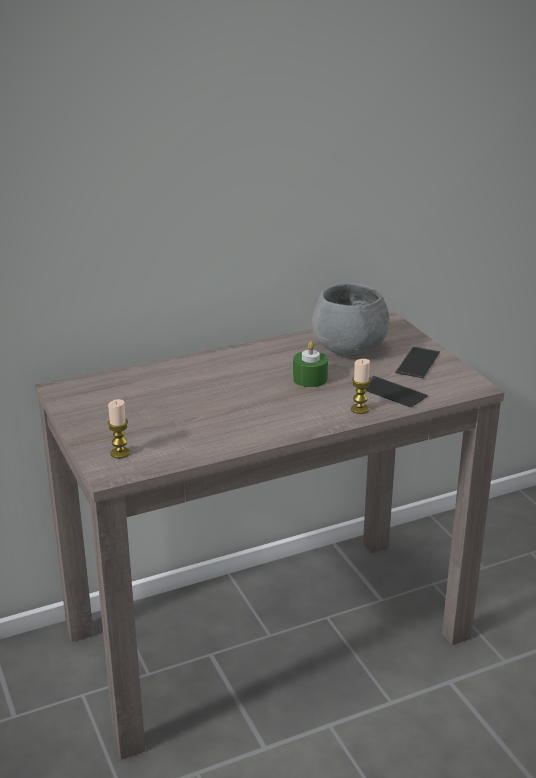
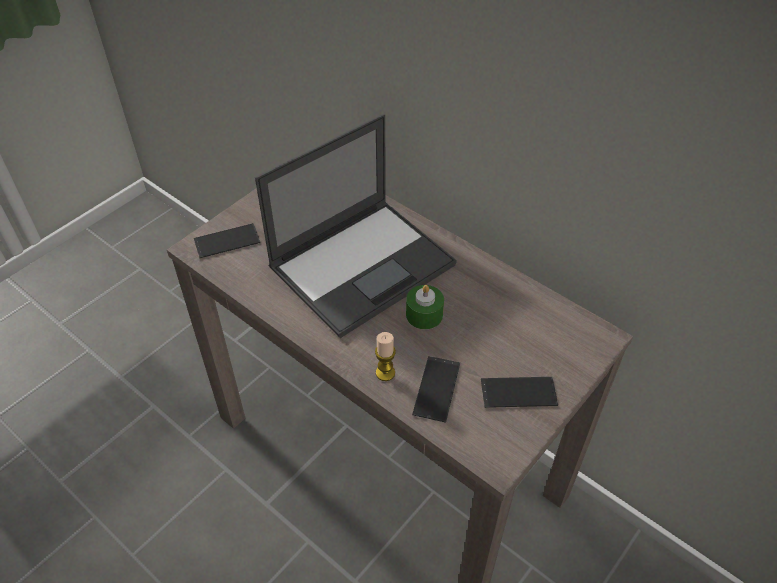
camera: 65 degrees right, 20 degrees up
(120, 453) = (227, 241): candle -> phone
(226, 391) = (363, 264): none -> laptop
(350, 348) = (511, 324): grey bowl -> none

